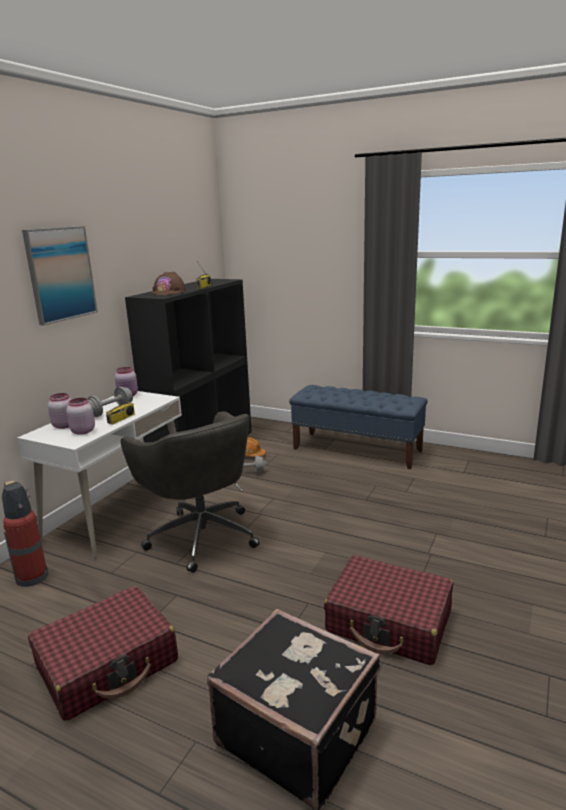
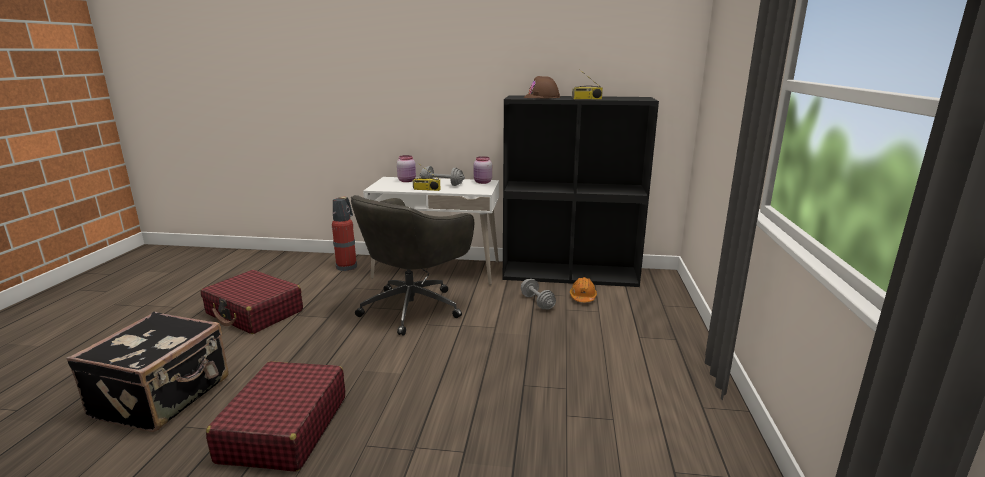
camera: 70 degrees right, 0 degrees up
(60, 274) = (445, 65): picture -> none
(82, 431) = (397, 186): pink jar -> none
(357, 450) = (660, 361): blue bench -> none

